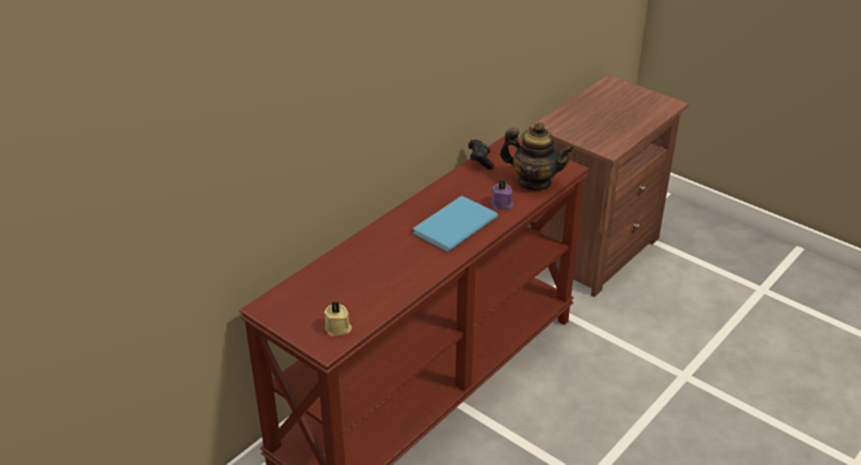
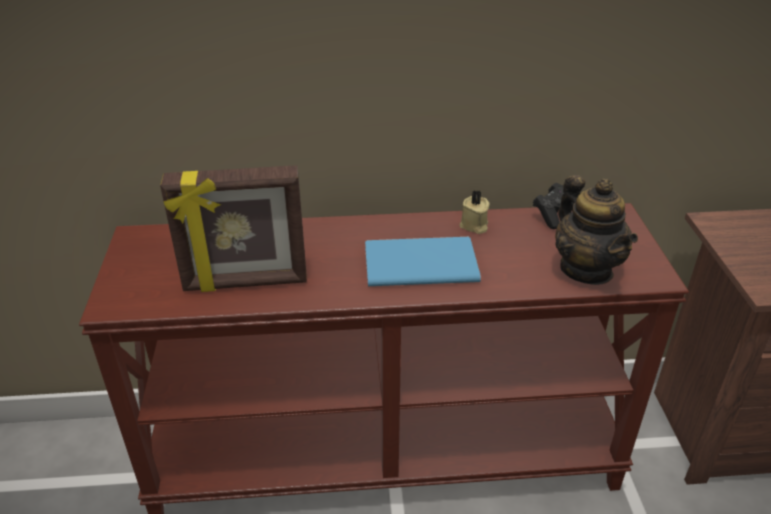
camera: 45 degrees right, 0 degrees up
(338, 329) = (147, 295): beige candle -> beige candle (474, 226)
(381, 289) = (245, 283): none -> picture frame
(502, 205) = (507, 273): purple candle -> none

